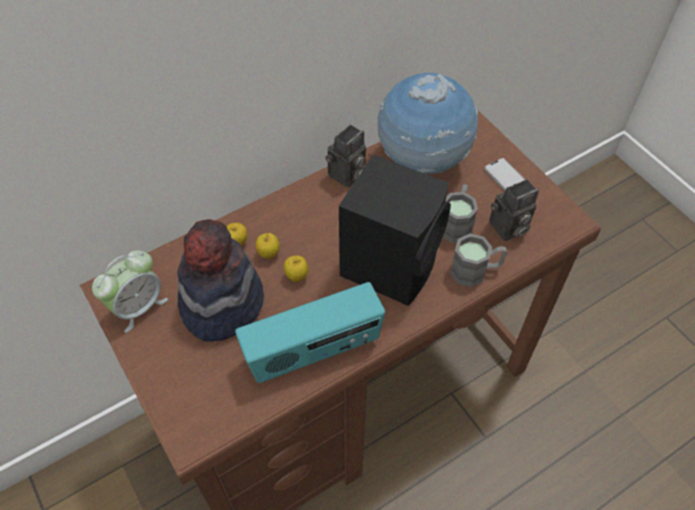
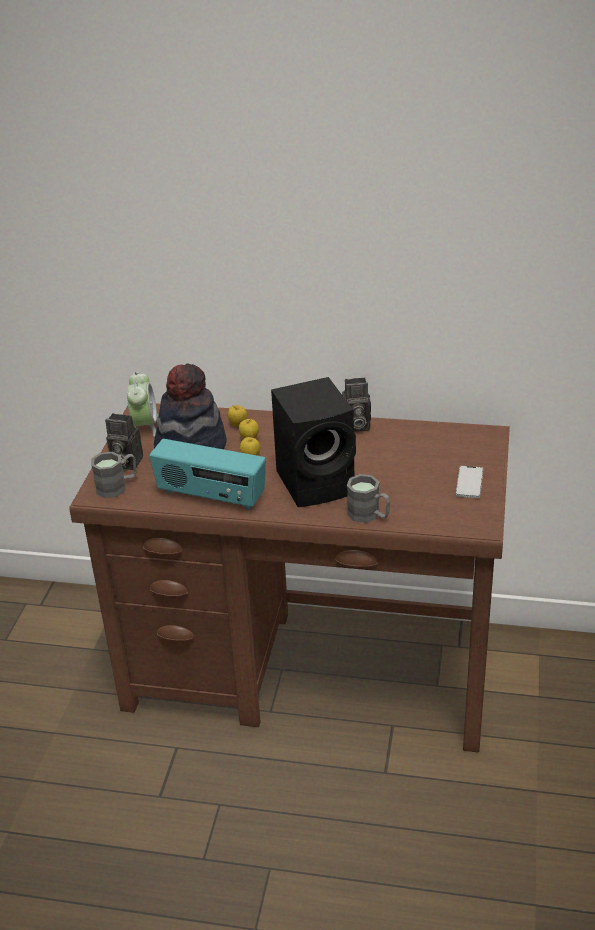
camera: 45 degrees right, 20 degrees down
(138, 307) = (145, 426): alarm clock -> alarm clock turned 90 degrees counterclockwise
(422, 161) = (419, 443): globe -> none
(456, 223) = (394, 485): grey mug -> grey mug (117, 486)
(508, 229) = (427, 507): camera -> camera (125, 462)

